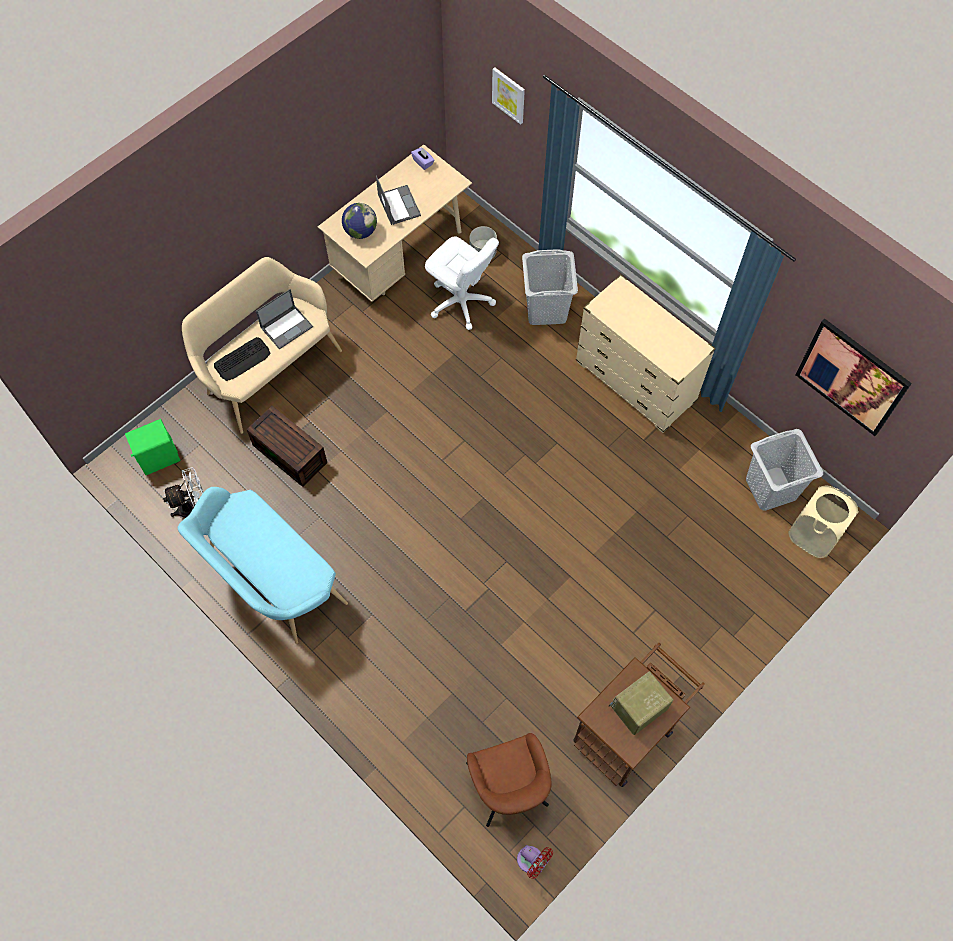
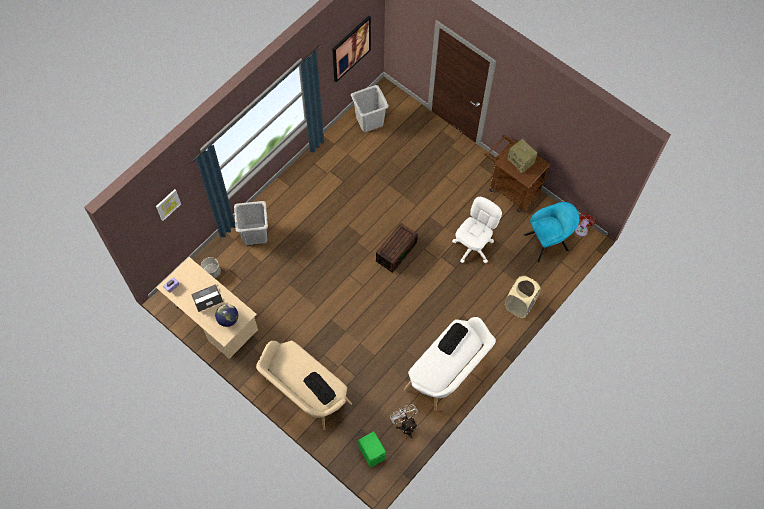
camera: 95 degrees left, 0 degrees up
(270, 581) = (448, 373): turquoise bench -> white bench
(287, 327) = (294, 364): laptop -> none
(291, 453) = (364, 372): brown storage box -> brown storage box (396, 251)
(296, 561) = (452, 338): none -> keyboard
(461, 302) = (250, 282): white office chair -> white office chair (473, 247)
(508, 788) = (548, 241): brown armchair -> turquoise armchair
(635, 382) = (305, 185): beige dresser -> none
(813, 535) = (395, 103): beige laundry basket -> beige laundry basket (519, 304)

